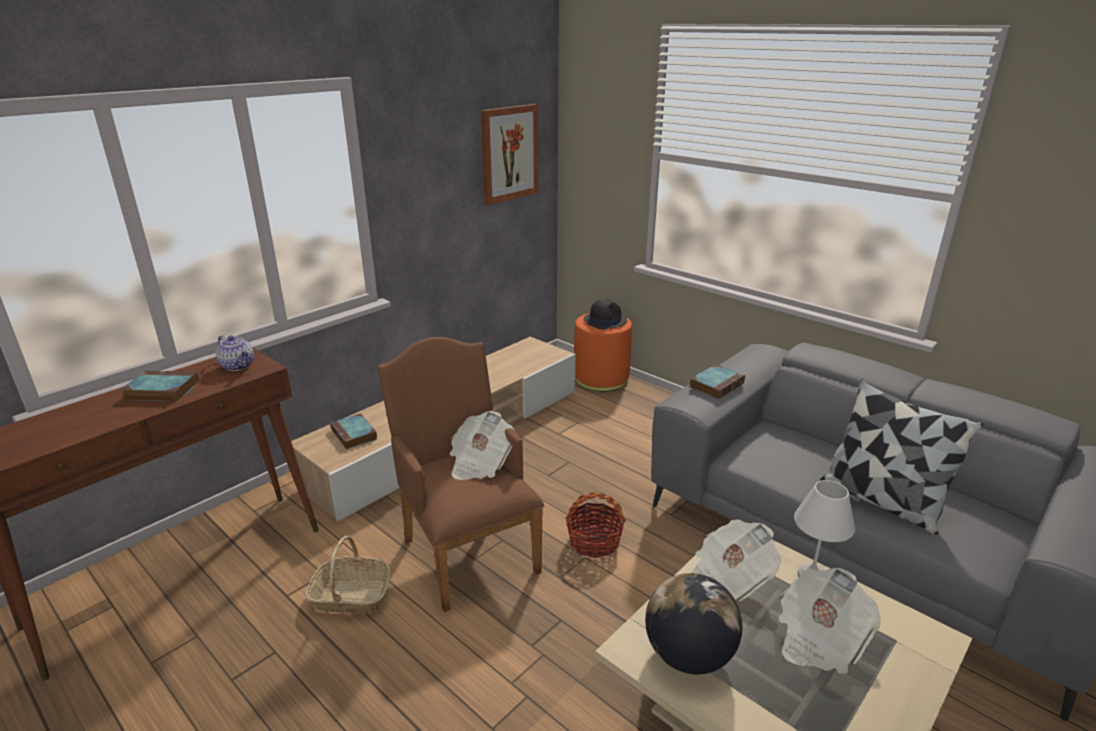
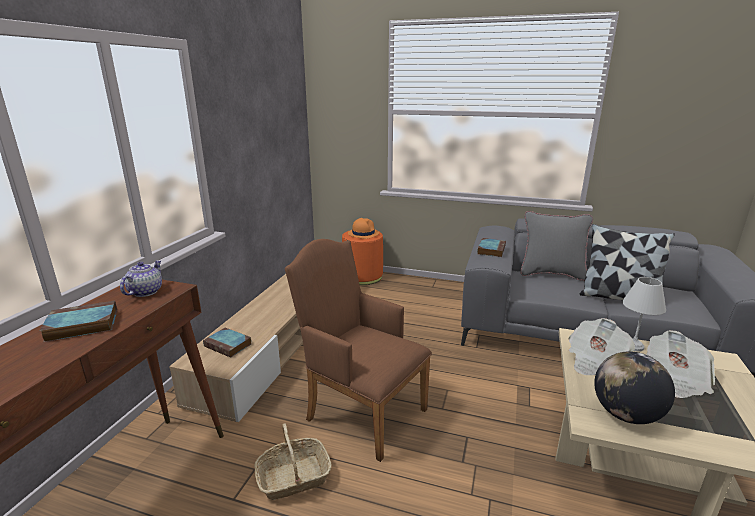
camera: 25 degrees left, 5 degrees down
(238, 366) = (145, 291): teapot -> teapot turned 90 degrees counterclockwise
(480, 462) = (370, 334): newspaper -> none
(509, 154) = (283, 116): picture -> none
(594, 541) = (444, 378): basket -> none
(605, 320) = (363, 233): black hat -> orange hat
(813, 438) = (551, 274): none -> grey pillow

